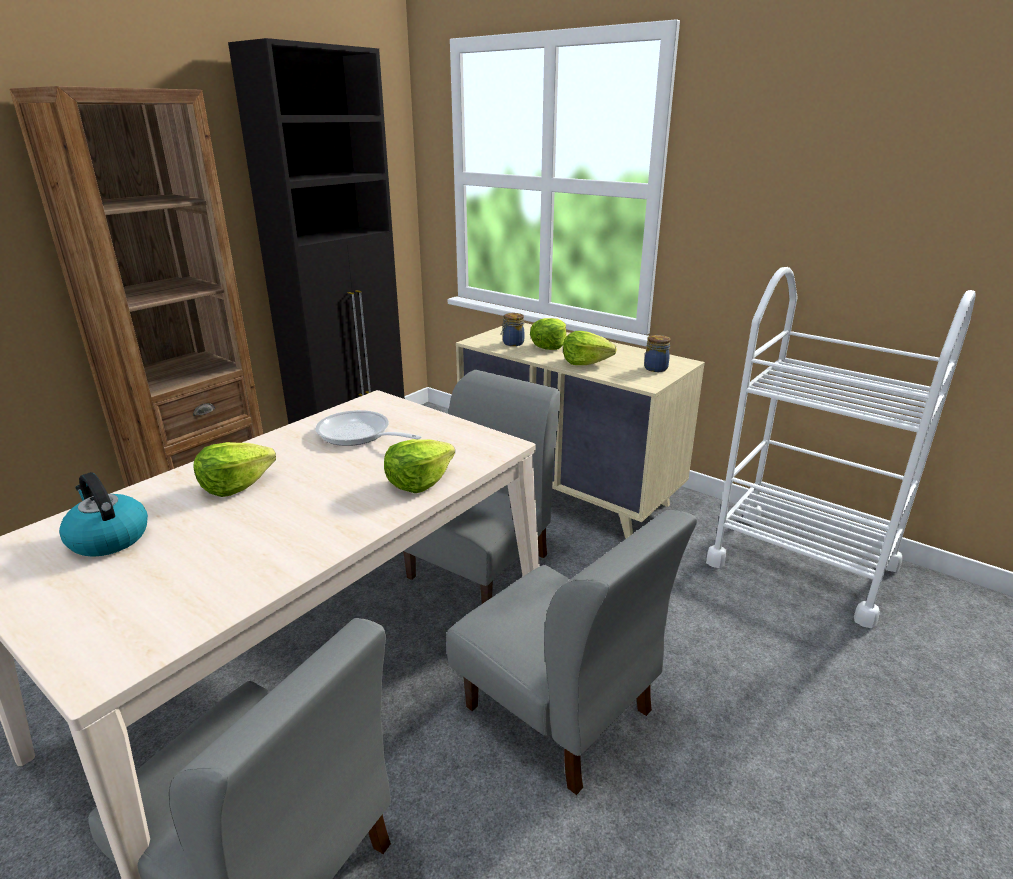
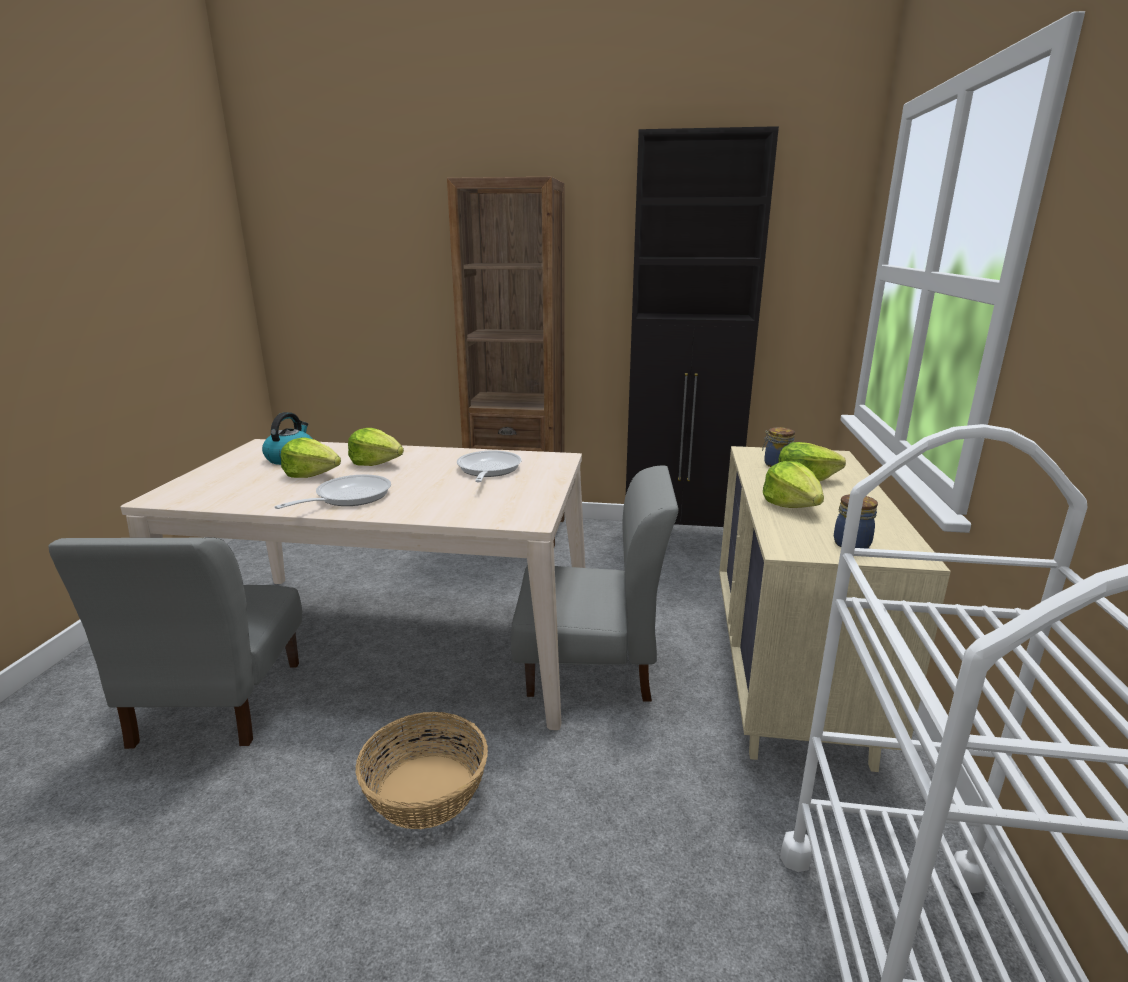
camera: 60 degrees right, 5 degrees down
(326, 518) = (347, 497): none -> frying pan
(418, 481) = (427, 508): lettuce -> lettuce (312, 474)
(559, 710) = (425, 791): grey chair -> basket

